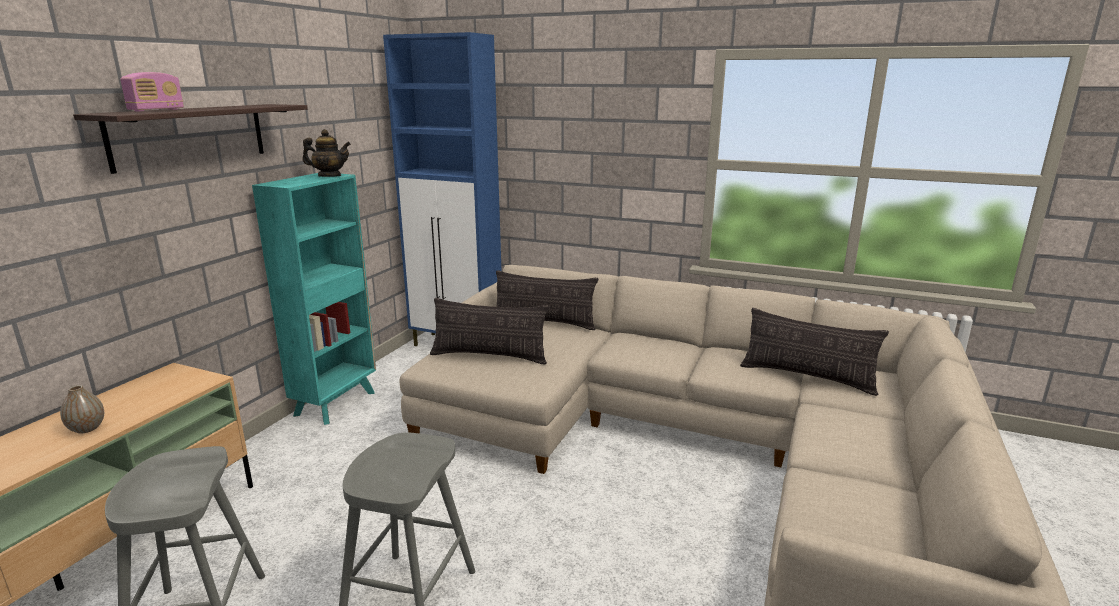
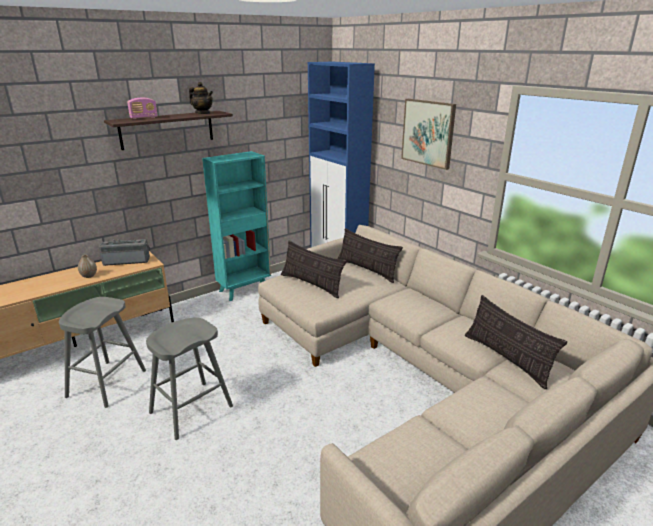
camera: 30 degrees right, 5 degrees up
(148, 387) = (127, 261): none -> radio
(329, 176) = (248, 155): teapot -> teapot (203, 113)
(592, 123) = (428, 133): none -> picture

